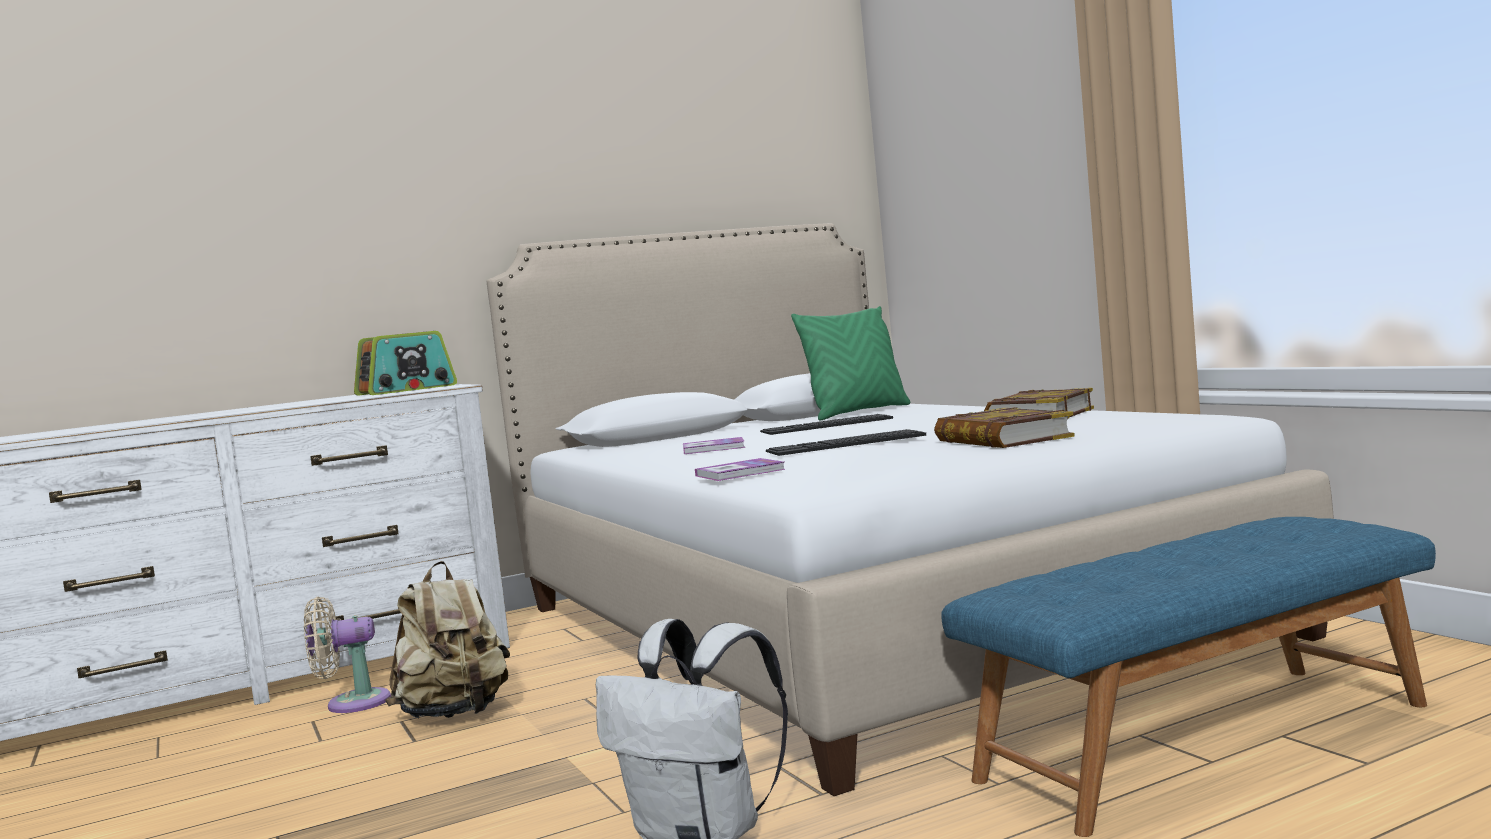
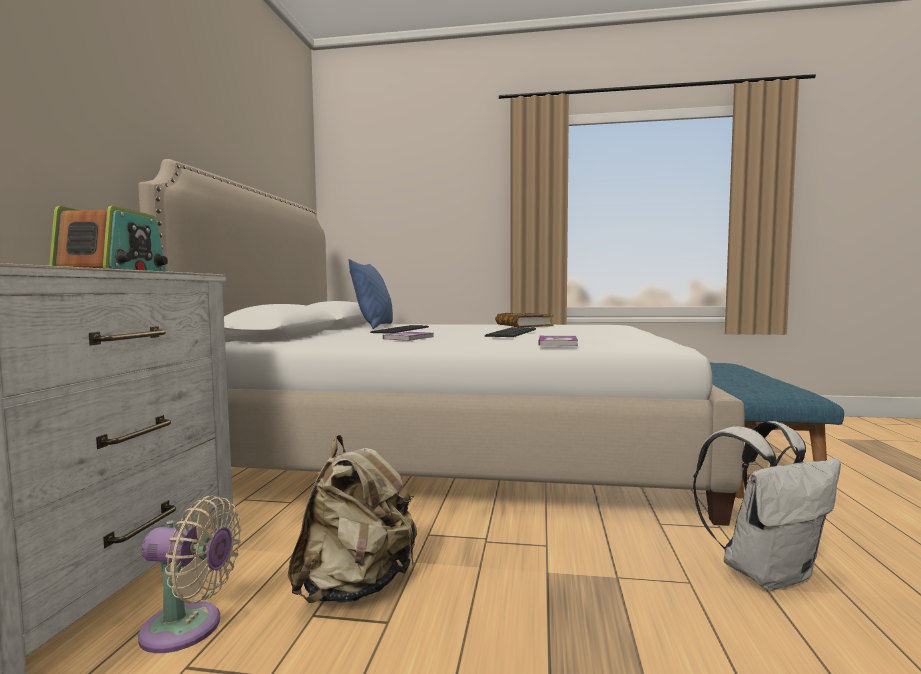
camera: 55 degrees left, 0 degrees up
(351, 703) = (189, 629): beige fan -> beige fan turned 105 degrees counterclockwise
(857, 413) = (374, 326): green pillow -> blue pillow
(1002, 439) = (584, 330): book -> none

